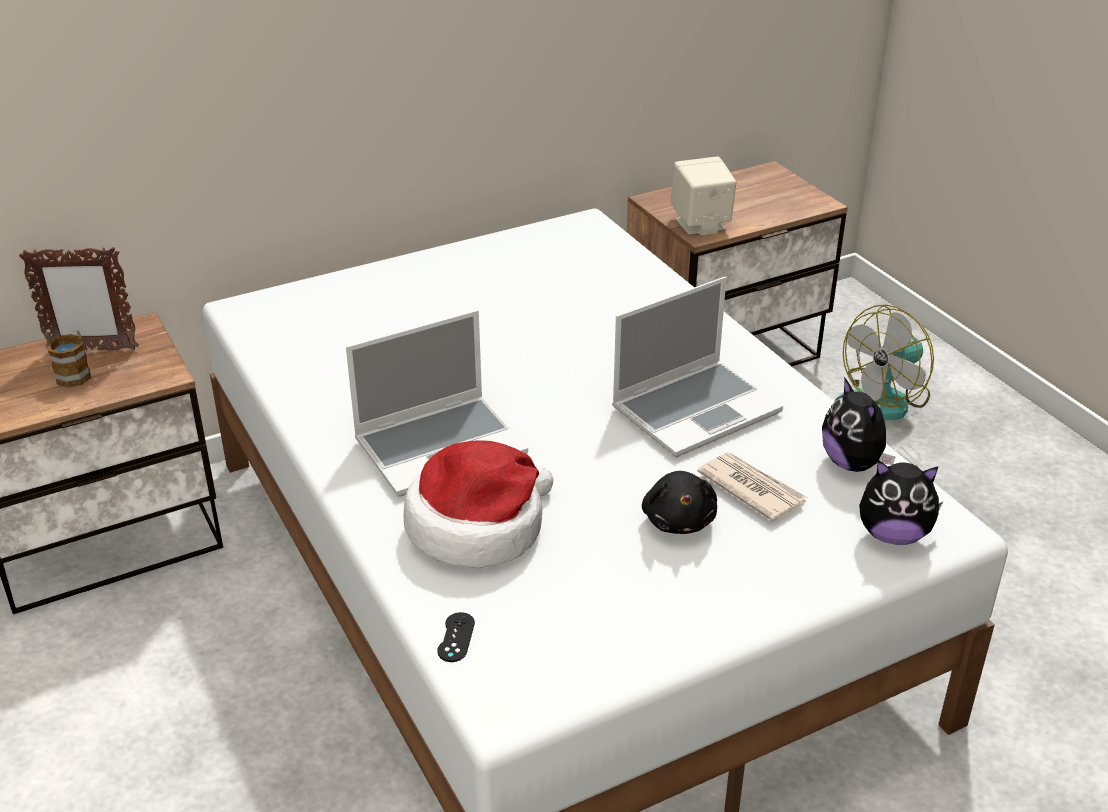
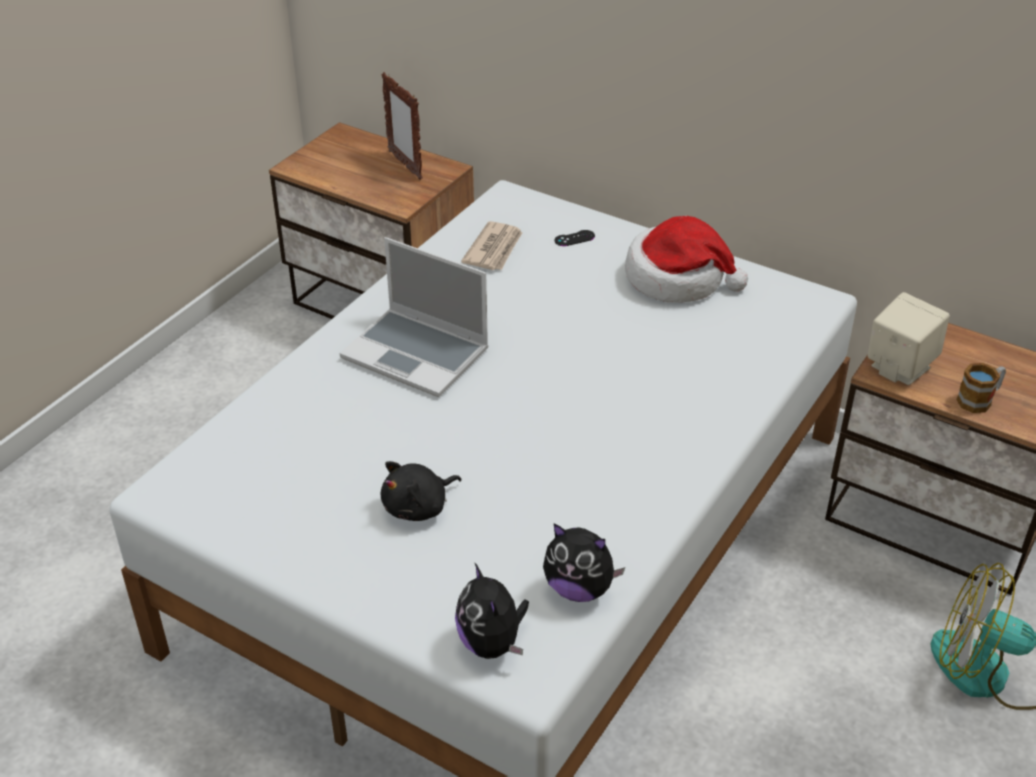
camera: 60 degrees right, 5 degrees up
(76, 372) = (374, 172): mug -> mug (979, 400)
(456, 637) = (214, 445): black game controller -> black game controller (574, 238)
(478, 526) = (337, 408): hat -> hat (677, 278)
(696, 409) = (579, 466): laptop -> none
(751, 488) = (491, 535): newspaper -> newspaper (494, 249)
(853, 463) = (579, 588): plush toy -> plush toy turned 105 degrees counterclockwise

